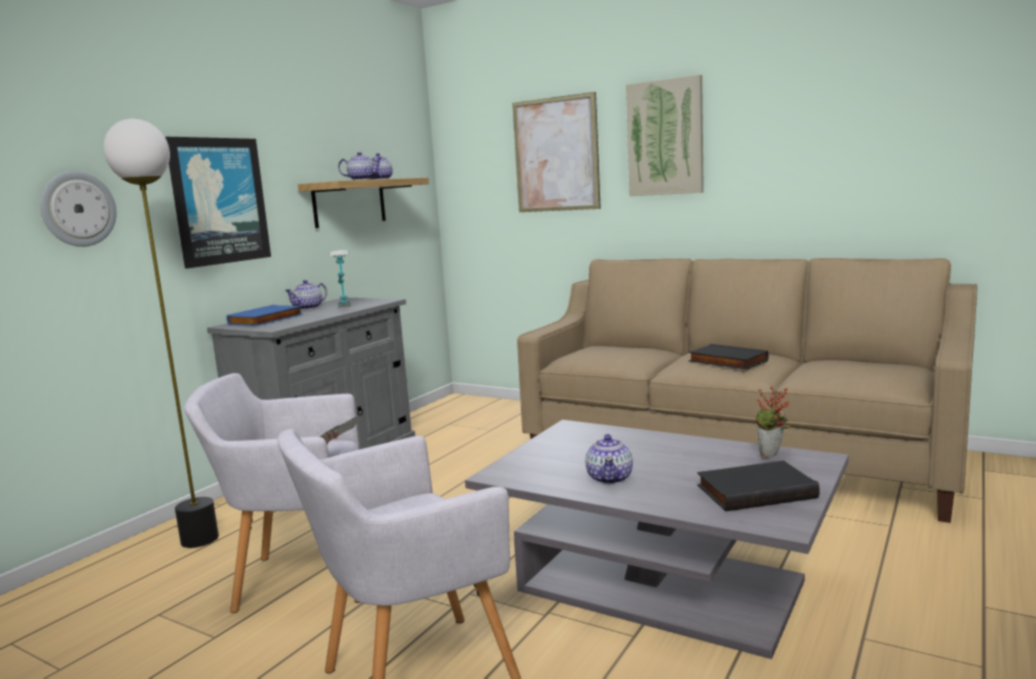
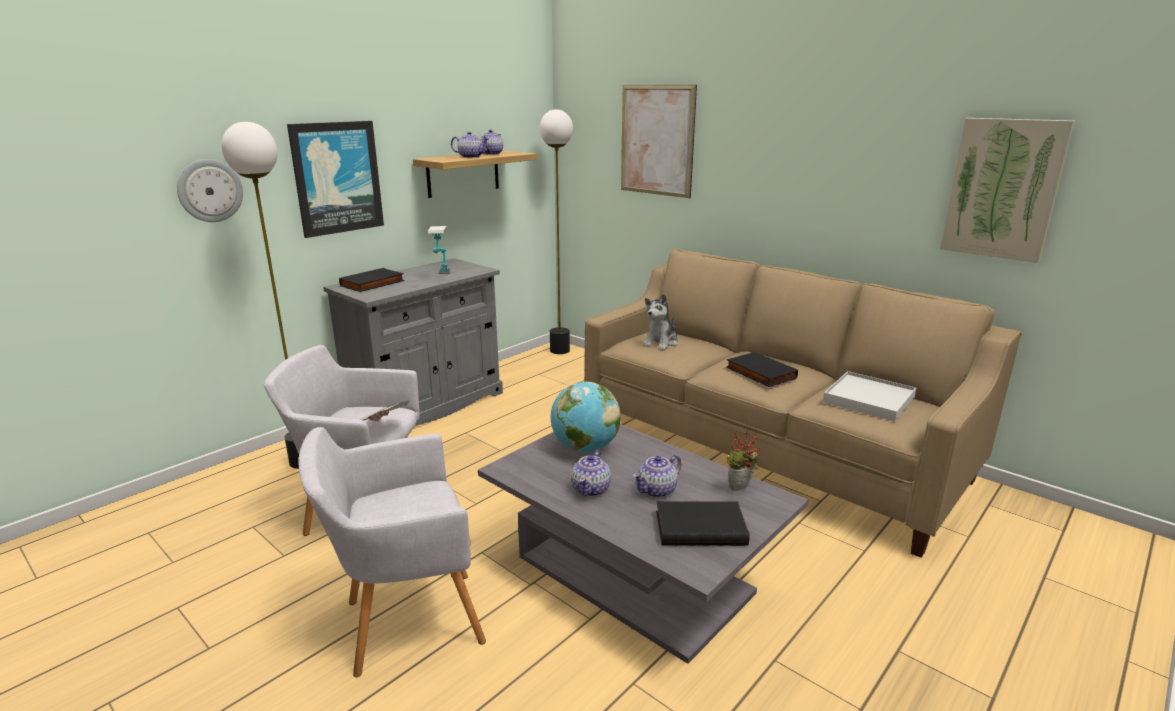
camera: 10 degrees right, 10 degrees up
(267, 320) = (373, 284): blue book -> black book
(309, 308) = (415, 270): teapot -> teapot (657, 490)
(462, 401) = (560, 350): none -> floor lamp
(577, 447) = (585, 448): none -> globe
(604, 352) = (661, 343): none -> plush toy
(665, 138) = (754, 139): picture -> picture (1003, 189)
(853, 367) = (869, 400): none -> white tray

